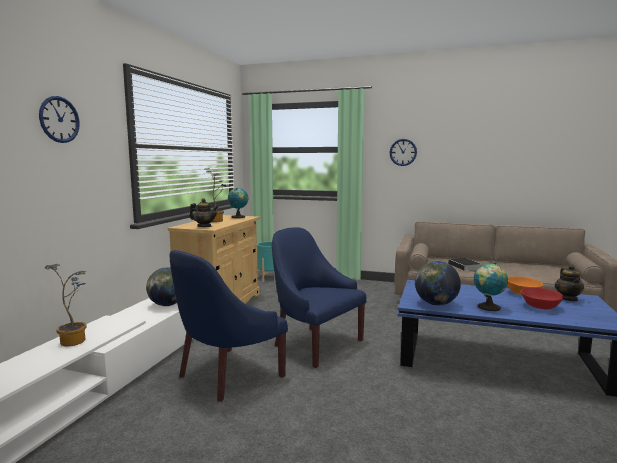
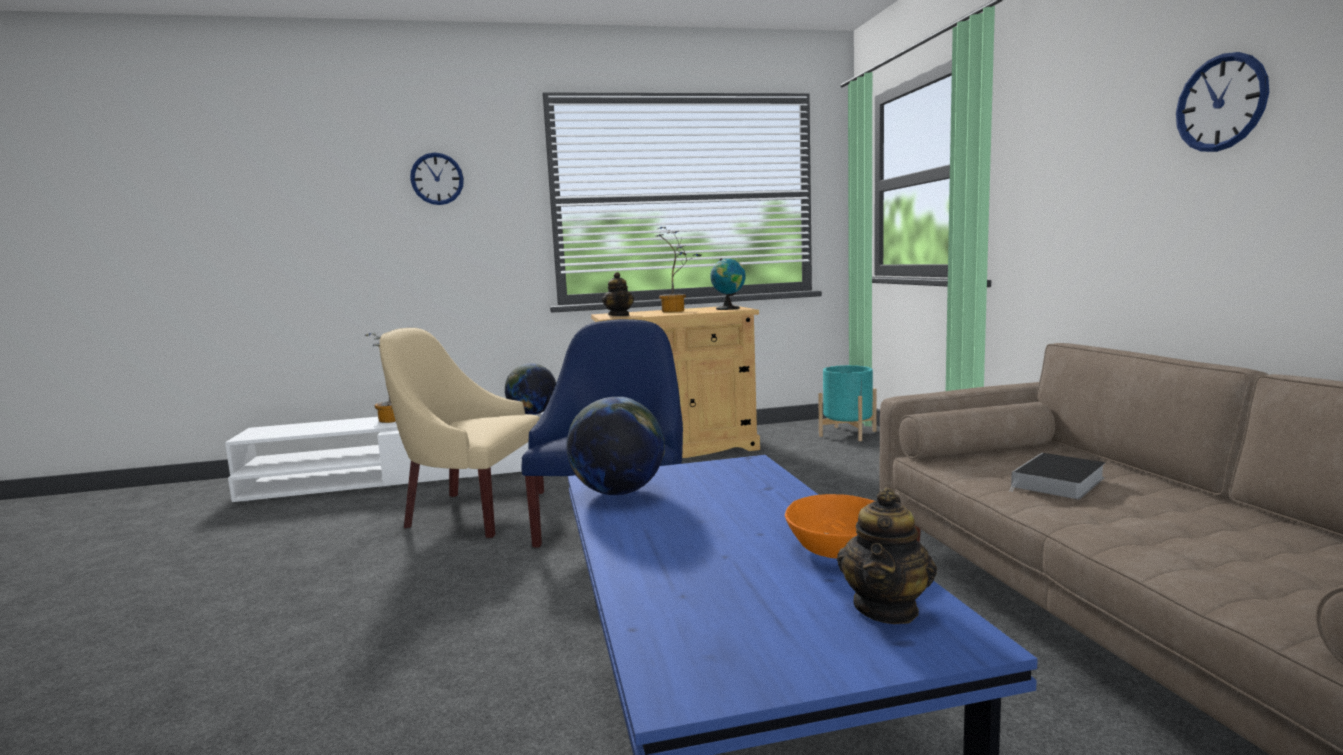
camera: 60 degrees right, 0 degrees up
(227, 375) = (471, 511): blue armchair -> beige armchair
(403, 152) = (1081, 152): wall clock -> wall clock (1221, 103)
(488, 307) = (650, 531): globe -> none
(541, 307) = (734, 579): red bowl -> none
(568, 298) = (886, 608): teapot -> teapot turned 45 degrees counterclockwise

